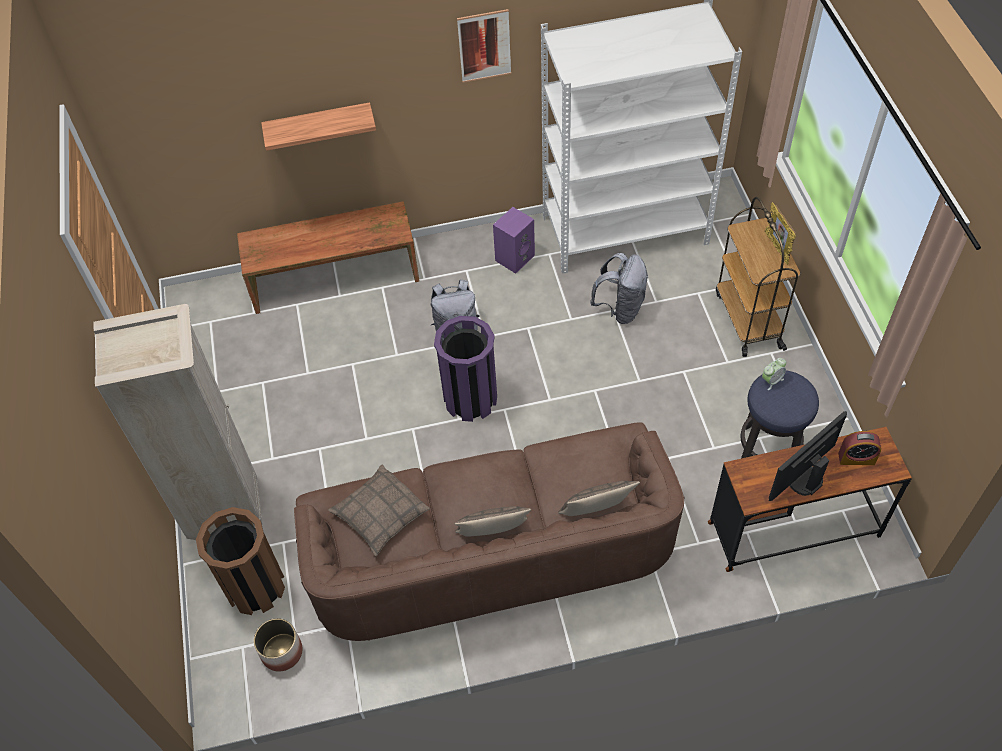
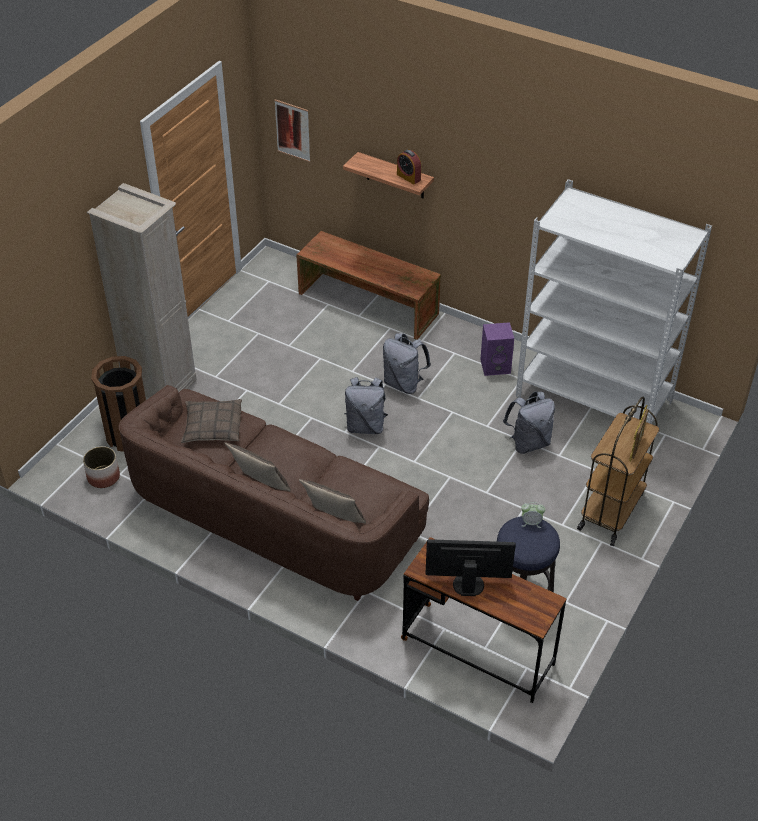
camera: 40 degrees right, 10 degrees down
(470, 399) = (365, 426): purple trash can -> grey backpack
(484, 46) = (525, 176): picture -> picture (293, 130)
(856, 458) = (519, 599): alarm clock -> alarm clock (408, 177)

